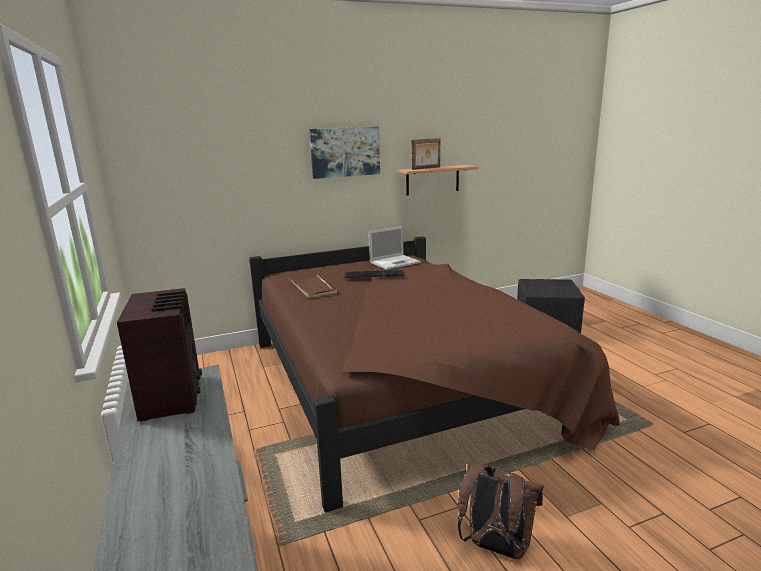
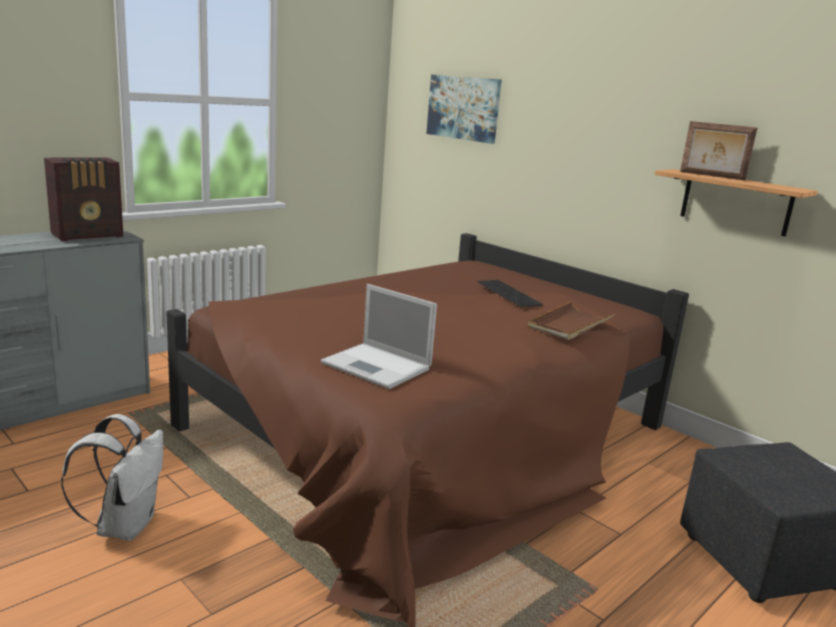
camera: 65 degrees right, 0 degrees up
(313, 288) = (438, 276): brown tray -> brown tray (569, 324)
(345, 152) = (601, 126): picture -> picture (463, 108)
(395, 262) = (575, 300): laptop -> laptop (378, 366)
(495, 547) = (125, 525): brown backpack -> white backpack

